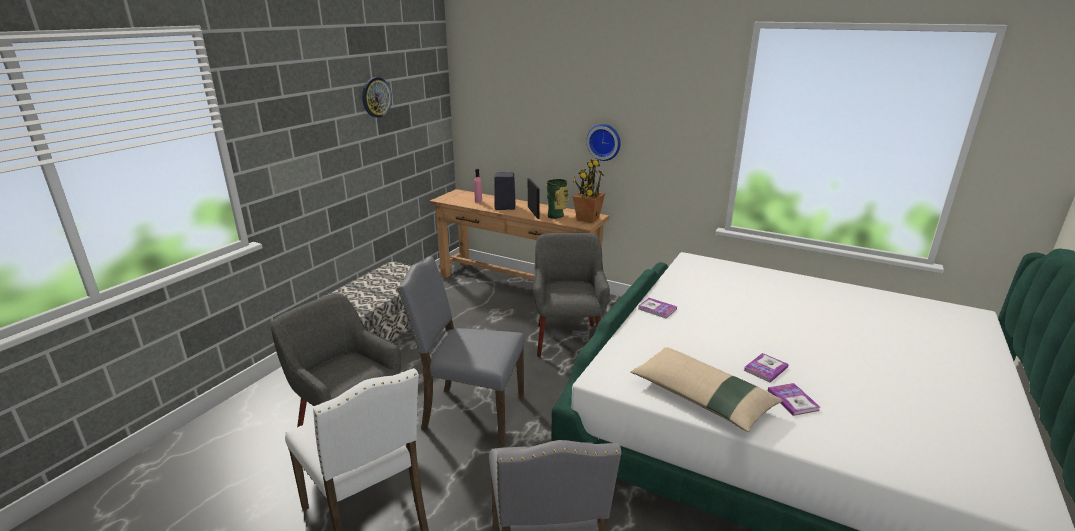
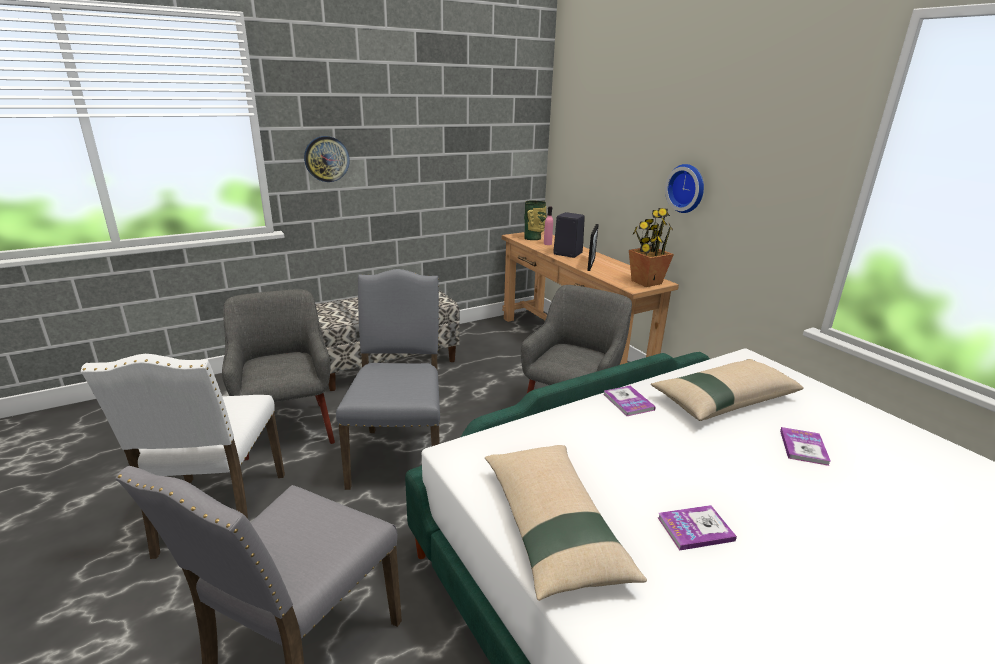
camera: 30 degrees right, 0 degrees up
(376, 97) = (445, 111): wall clock -> wall clock (326, 159)
(471, 413) = (399, 455): grey chair -> grey chair turned 45 degrees clockwise
(556, 215) = (613, 272): vase -> vase (533, 238)
(704, 290) = (723, 399): none -> beige pillow
(793, 400) = (686, 591): book -> book (803, 447)

